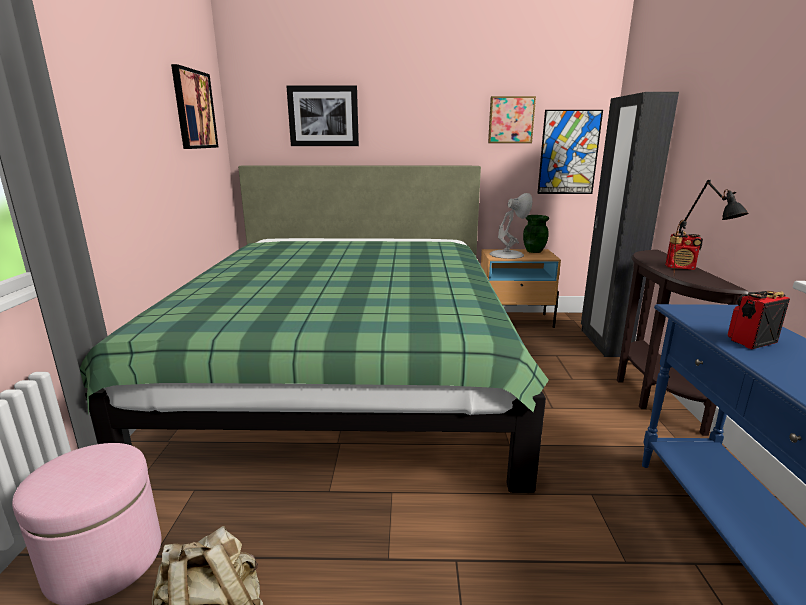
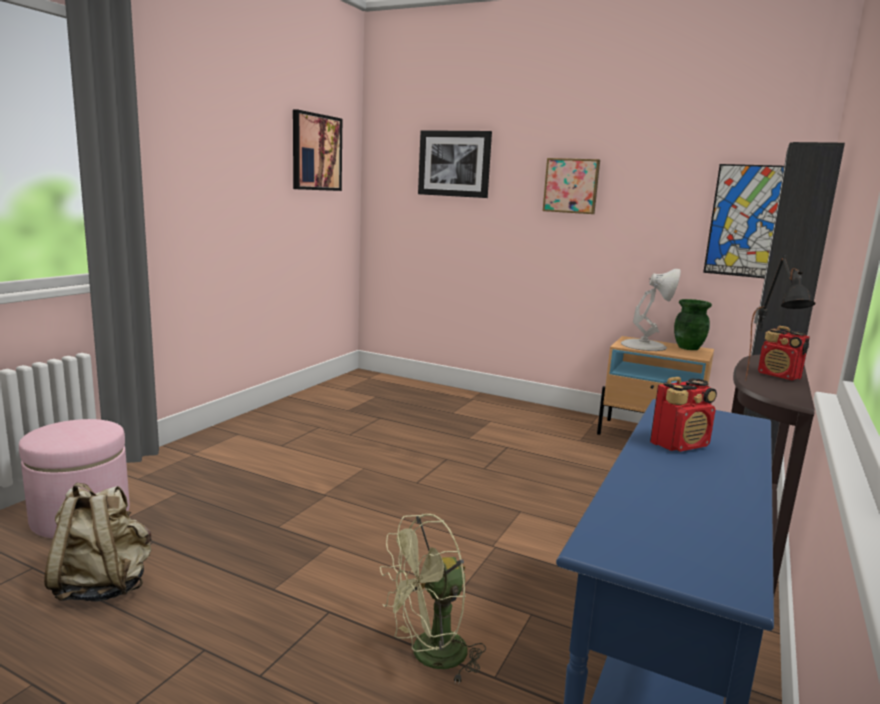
camera: 25 degrees right, 5 degrees down
(346, 372) = (395, 441): green bed -> none
(511, 120) = (672, 175): picture -> picture (571, 186)
(568, 566) = (429, 656): none -> green fan
(750, 342) = (680, 444): radio -> radio turned 150 degrees clockwise

